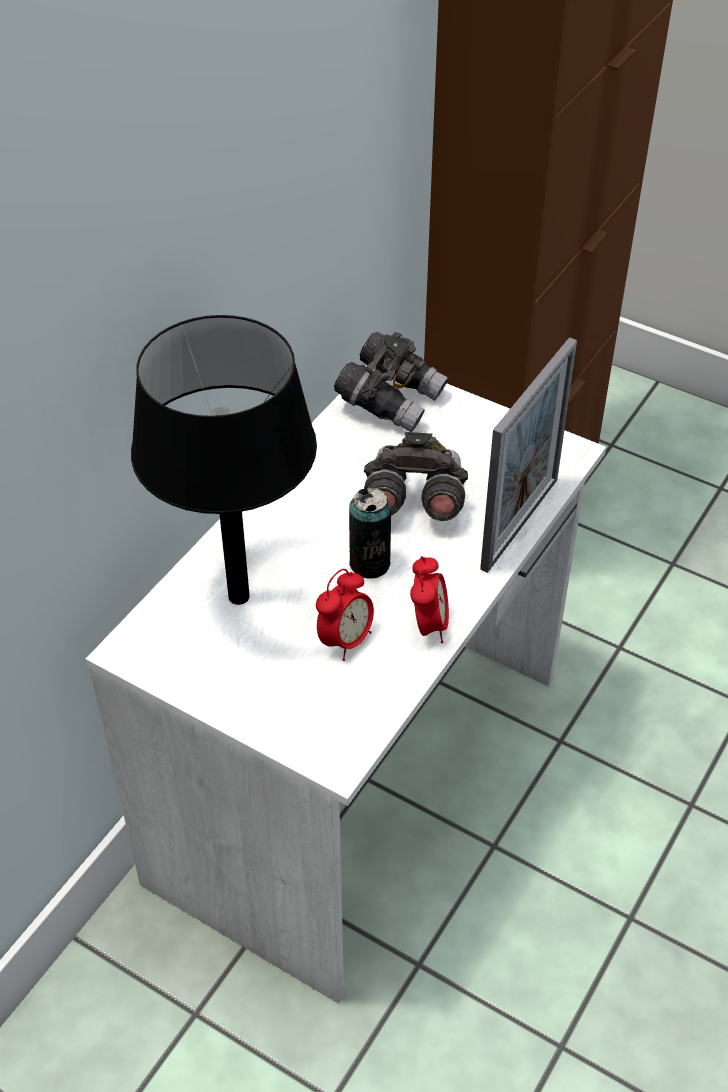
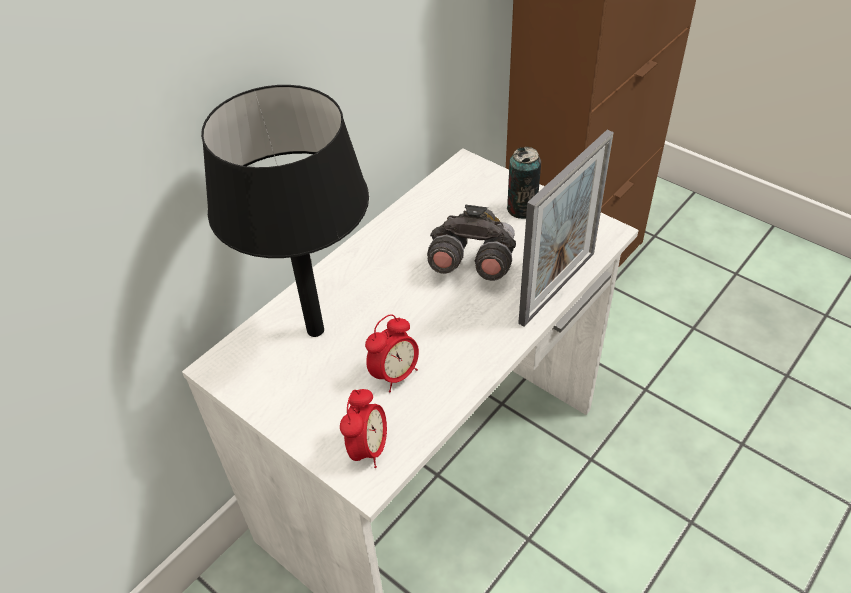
camera: 10 degrees right, 0 degrees up
(369, 564) = (427, 311): can -> can (522, 209)
(391, 400) = (467, 182): grey binoculars -> none
(428, 625) = (467, 368): alarm clock -> alarm clock (368, 448)

